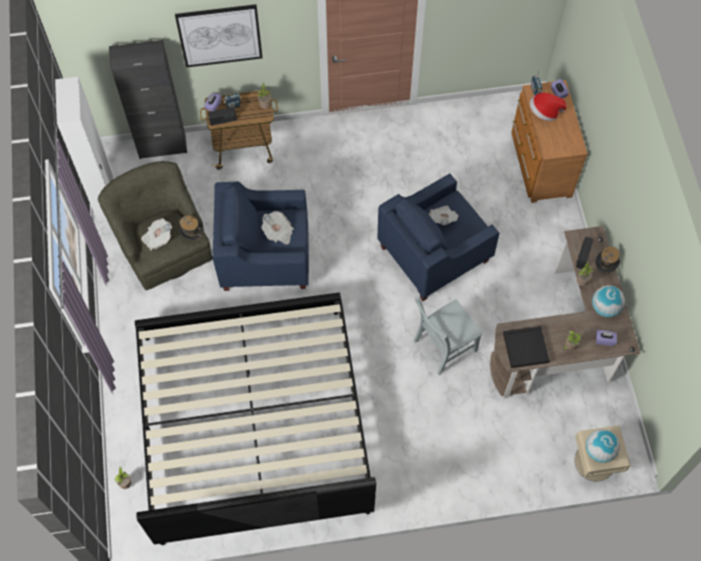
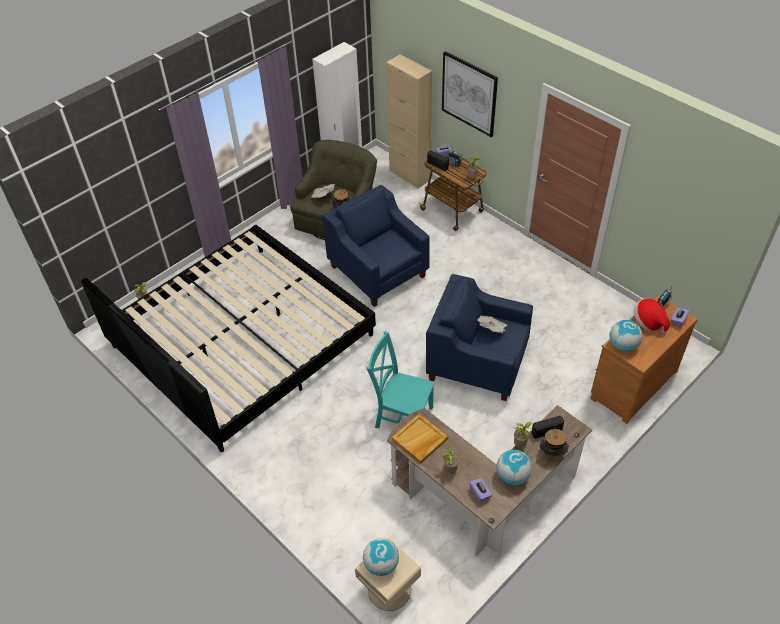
camera: 55 degrees right, 15 degrees down
(162, 147) = (409, 175): black cabinet -> beige cabinet
(278, 232) = (385, 247): newspaper -> none
(443, 347) = (401, 416): grey chair -> turquoise chair
(526, 348) = (419, 440): black tray -> beige tray
(552, 146) = (622, 345): none -> globe

